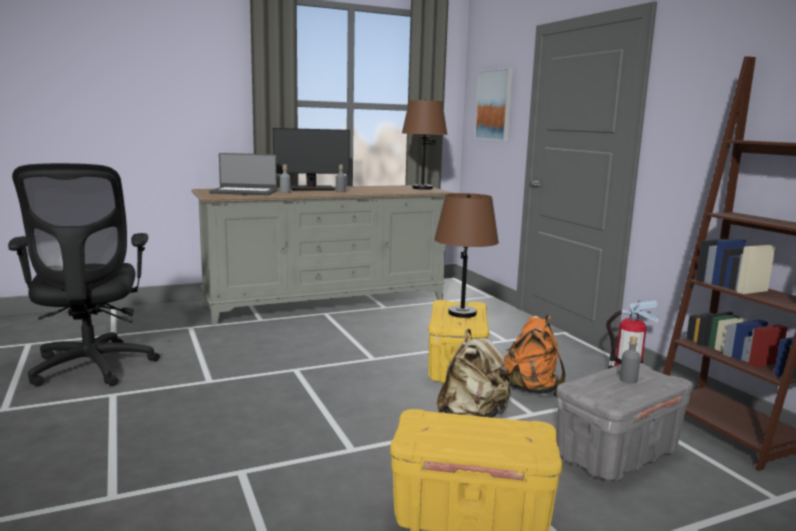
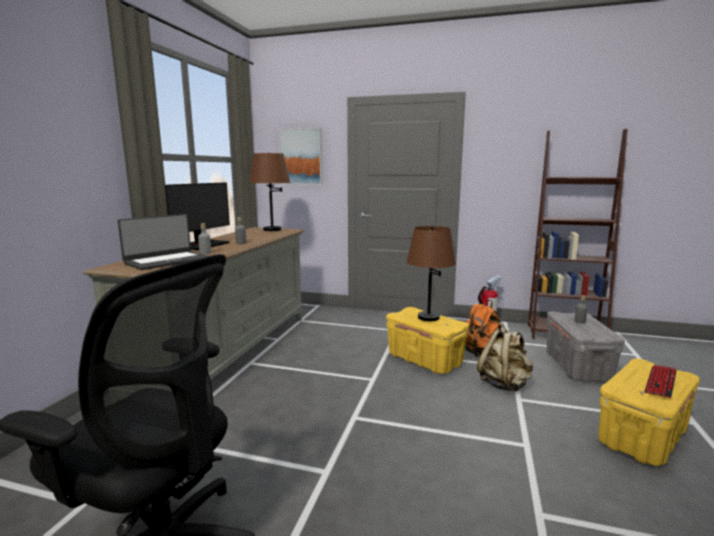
camera: 50 degrees left, 0 degrees up
(478, 438) = (660, 382): none -> keyboard

